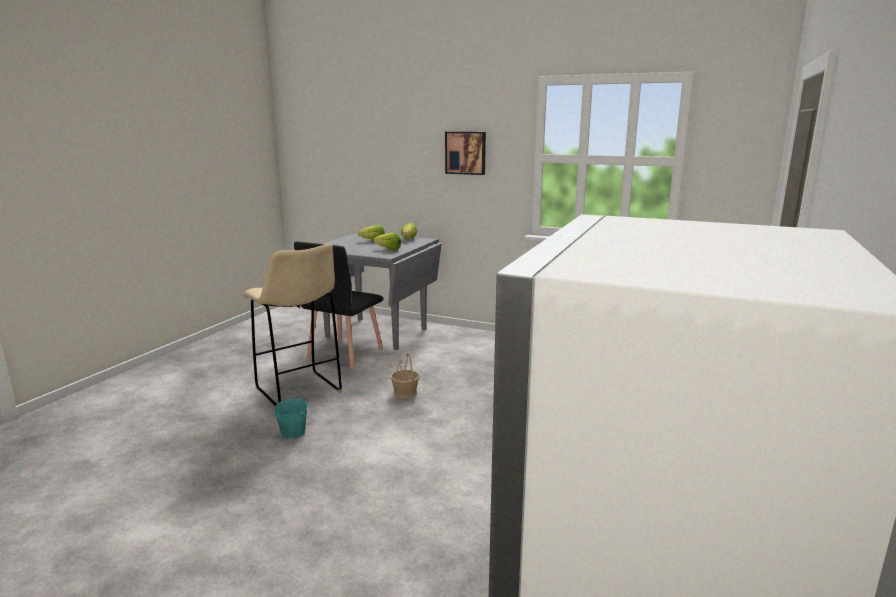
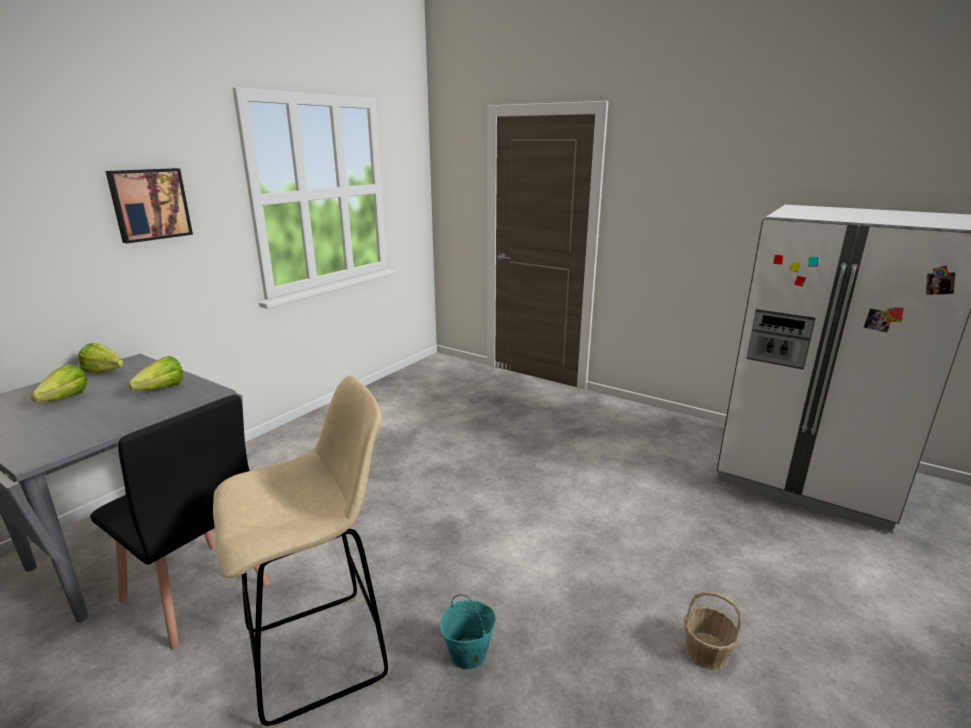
camera: 80 degrees left, 5 degrees up
(405, 392) = (389, 532): basket -> basket (706, 651)

